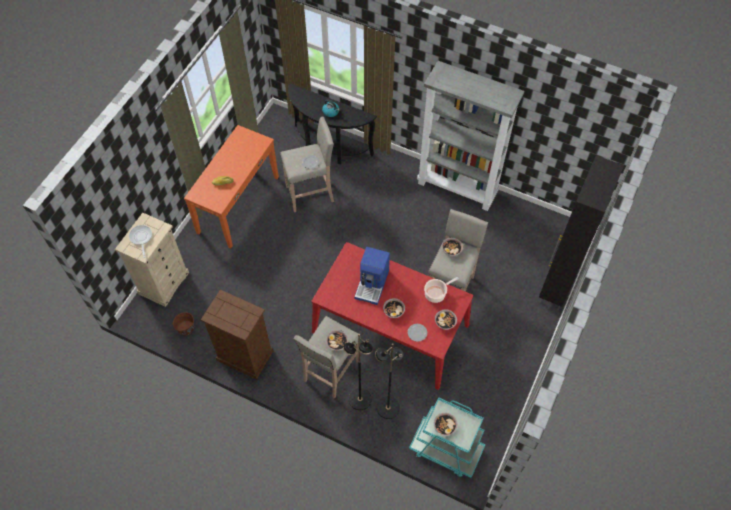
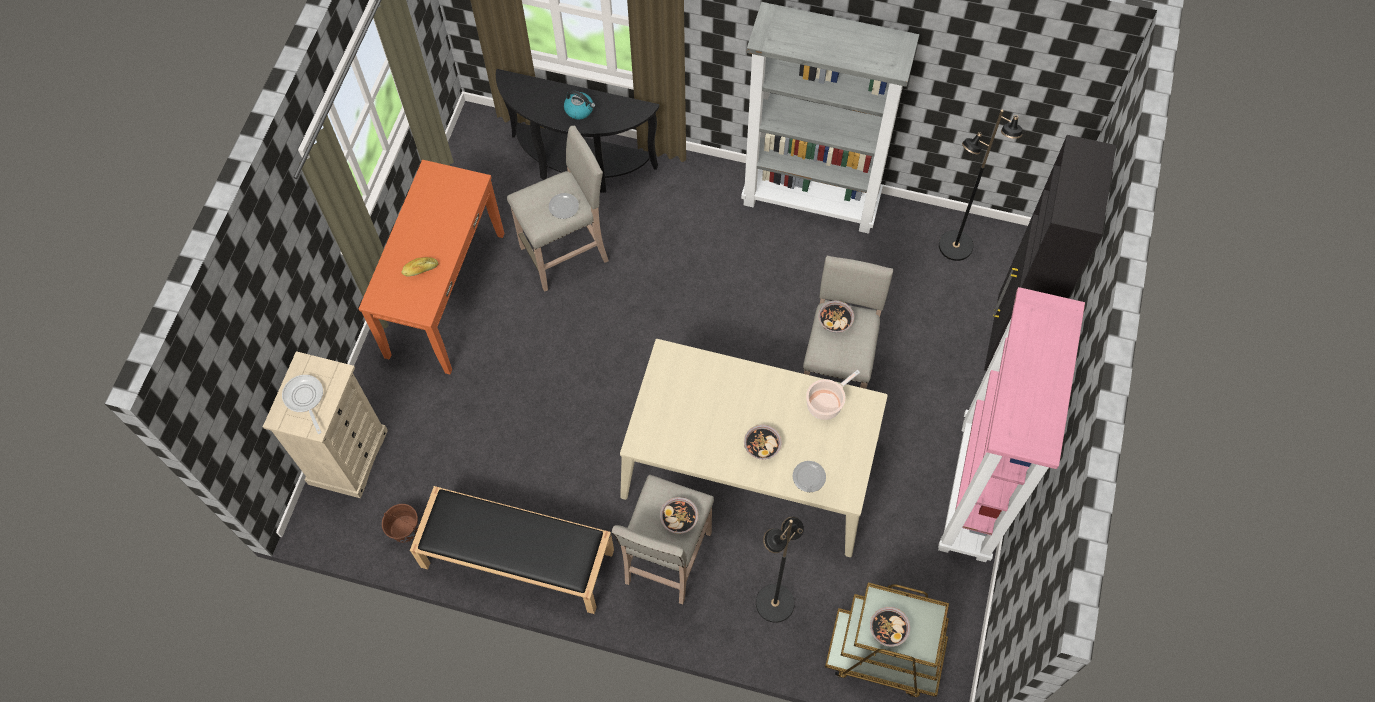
camera: 10 degrees left, 5 degrees up
(244, 355) = (516, 559): brown dresser -> black bench
(359, 399) = (725, 598): black floor lamp -> black floor lamp (955, 246)
(372, 284) = (716, 405): coffee machine -> none
(390, 328) = (750, 466): red dining table -> beige dining table
(445, 322) = (851, 450): bowl -> none
(445, 449) = (883, 655): turquoise cart -> brown cart
(520, 366) = (975, 491): none -> pink bookcase

